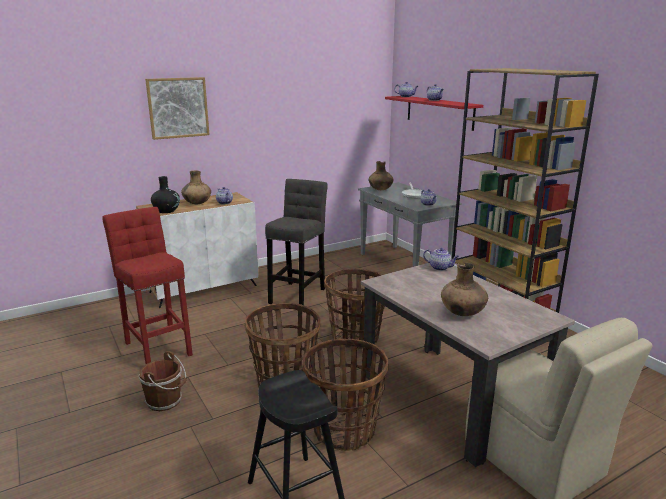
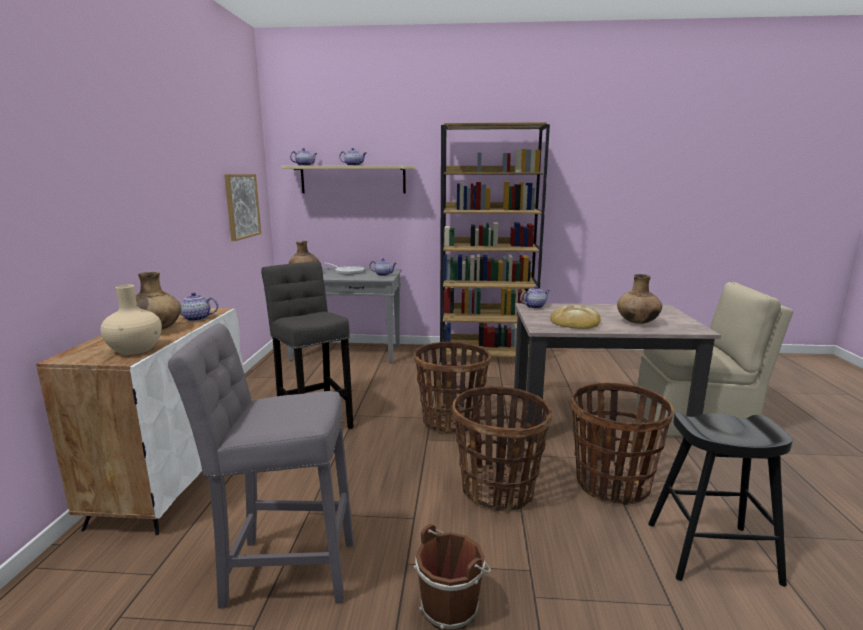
camera: 55 degrees left, 5 degrees down
(158, 346) = (283, 570): red stool -> grey stool
(166, 211) = (135, 350): black vase -> beige vase
(178, 108) = (74, 164): picture -> picture (242, 206)
(418, 290) = (575, 322): none -> bread
(439, 112) = (353, 179): red shelf -> beige shelf

